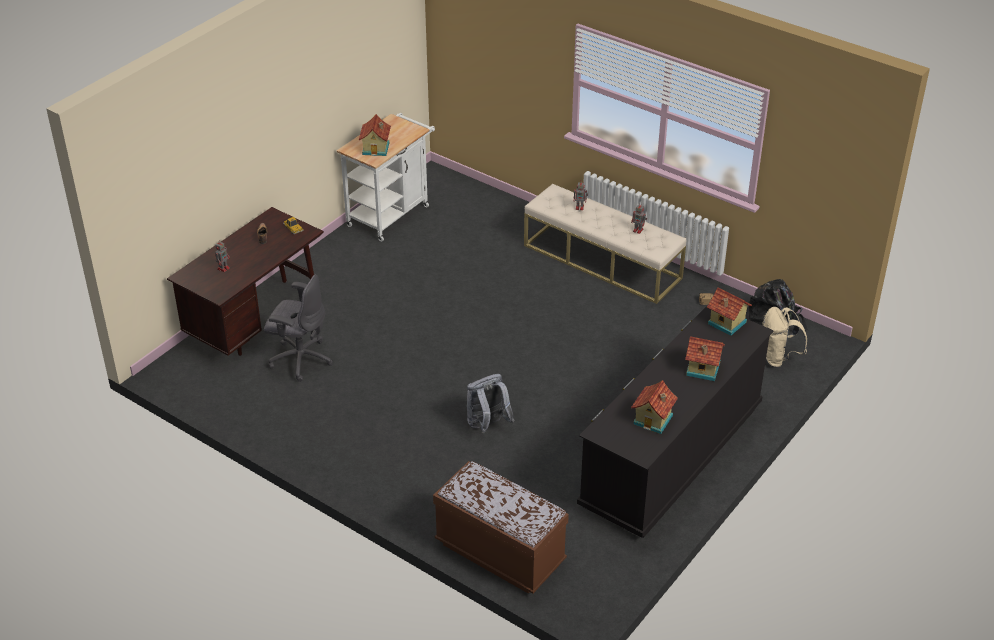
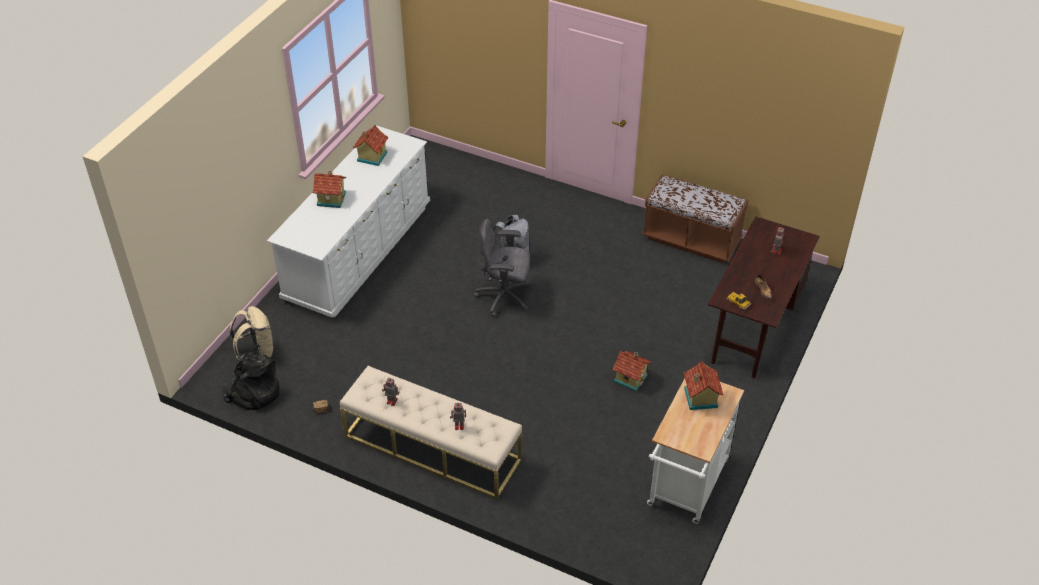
camera: 170 degrees right, 5 degrees up
(300, 359) = (693, 296): grey office chair -> grey office chair (504, 298)
(500, 553) = (480, 172): brown bench -> brown bench (691, 240)
(671, 456) = (359, 252): black dresser -> white dresser
(726, 323) = (307, 241): toy house -> toy house (630, 378)

